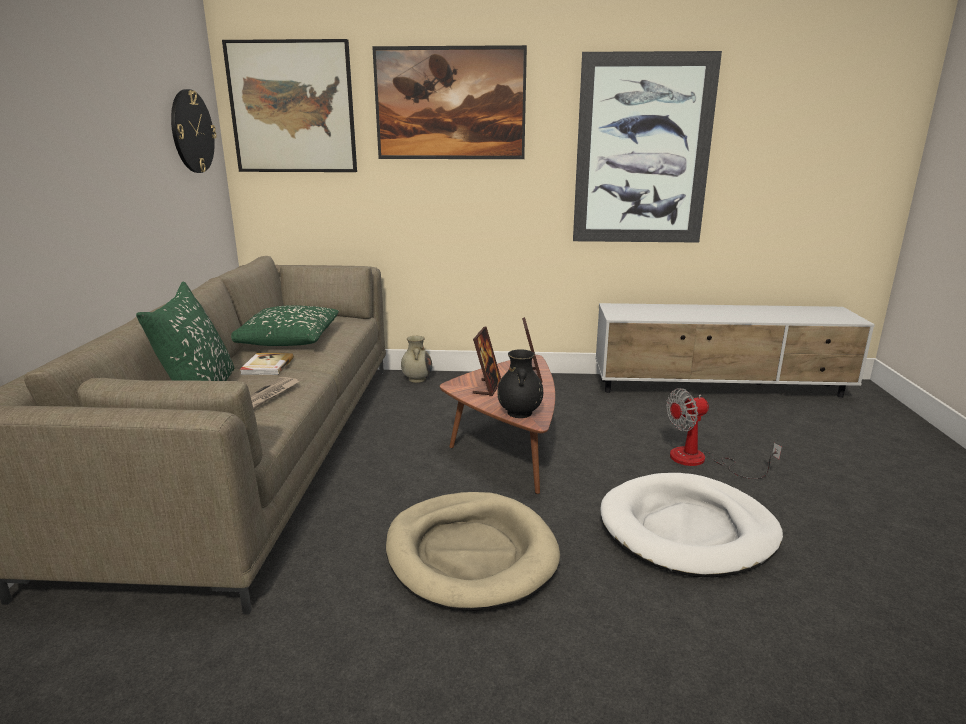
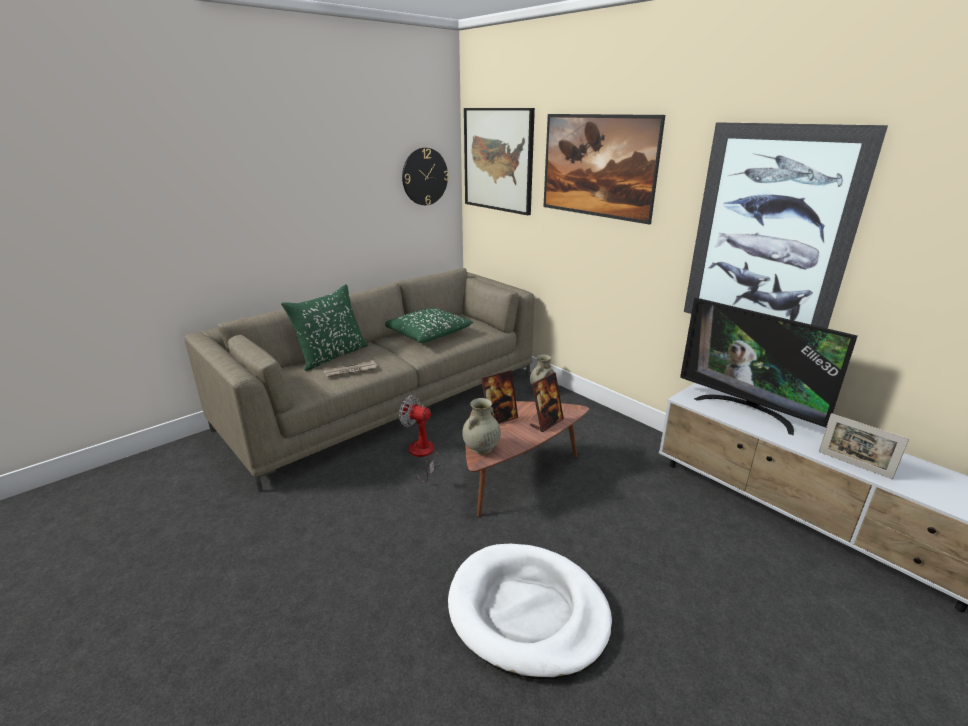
camera: 45 degrees right, 5 degrees up
(266, 366) = (385, 350): book -> none
(470, 554) = (380, 529): beige dog bed -> none
(520, 413) = (481, 449): black vase -> beige vase
(662, 310) = (747, 410): none -> television
(700, 461) = (643, 570): fan -> fan (422, 455)
(764, 318) = (854, 465): none -> picture frame

